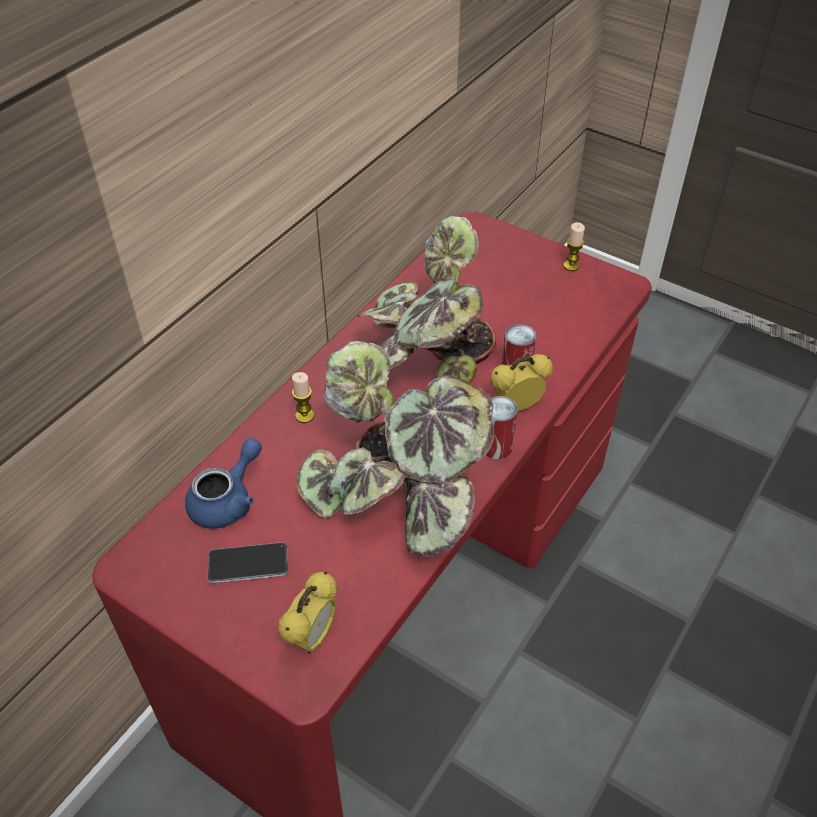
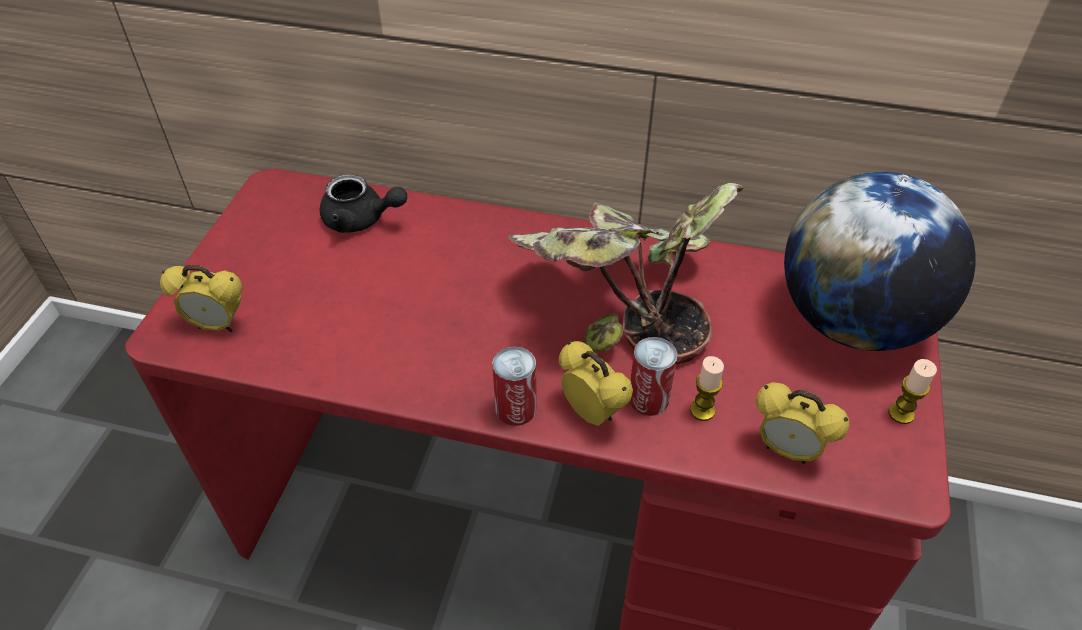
camera: 70 degrees right, 0 degrees up
(228, 500) = (361, 220): blue teapot -> black teapot
(248, 564) = (291, 256): phone -> none
(304, 416) = (489, 237): candle -> candle (702, 410)
(401, 496) = (408, 342): potted plant -> none
(490, 255) = (853, 321): none -> globe
(581, 323) = (787, 450): none -> alarm clock

